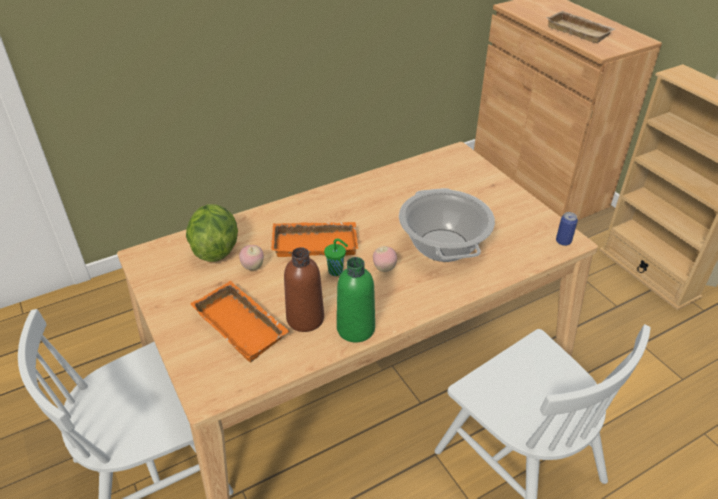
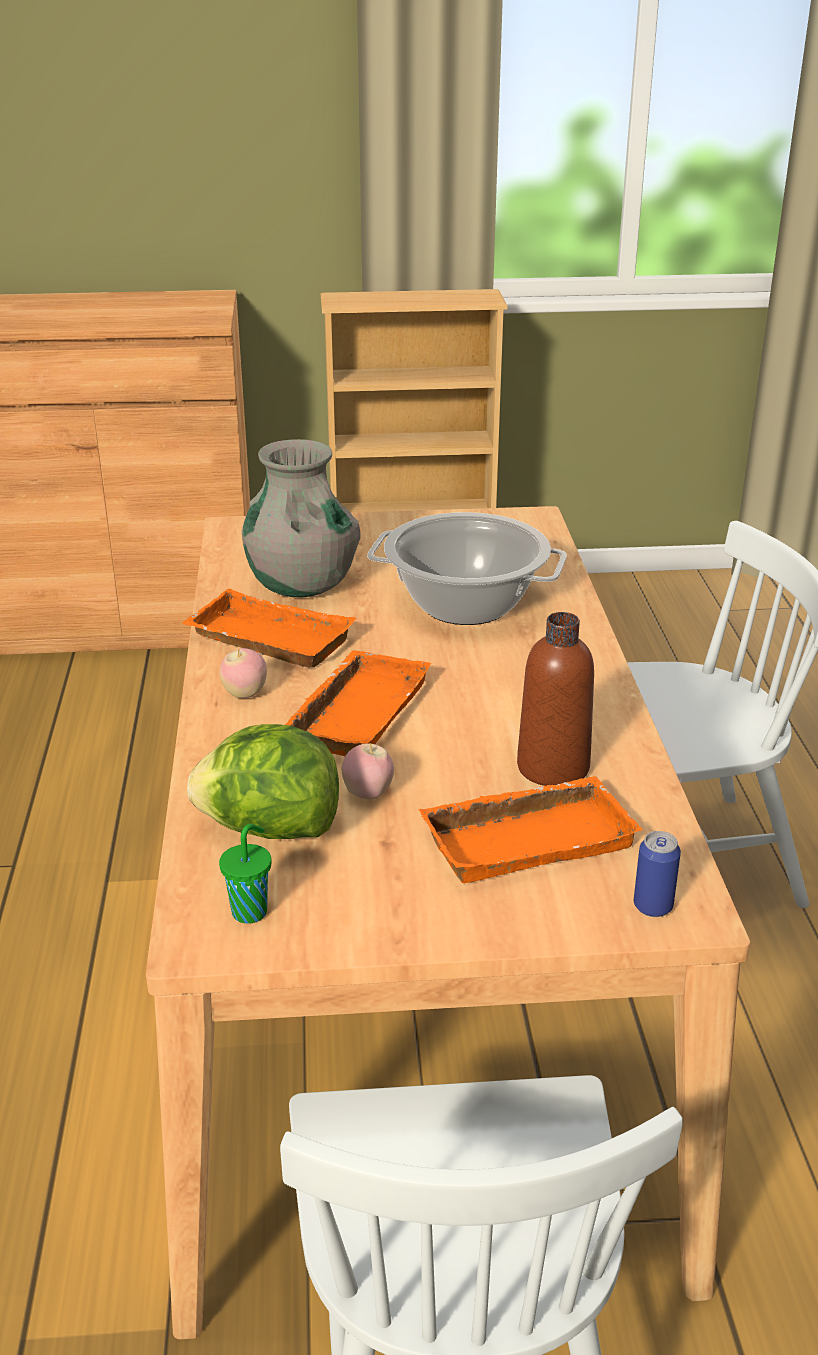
camera: 65 degrees left, 10 degrees down
(336, 271) = (453, 710): green cup -> green cup (251, 911)
(355, 328) = (607, 726): green bottle -> none
(359, 197) = (265, 641): none -> orange tray
(384, 268) = (480, 666): apple -> apple (245, 694)
(418, 190) = (302, 585): none -> grey vase
(563, 241) = (530, 522): can -> can (653, 906)
(580, 31) = (128, 314): beige tray -> none

